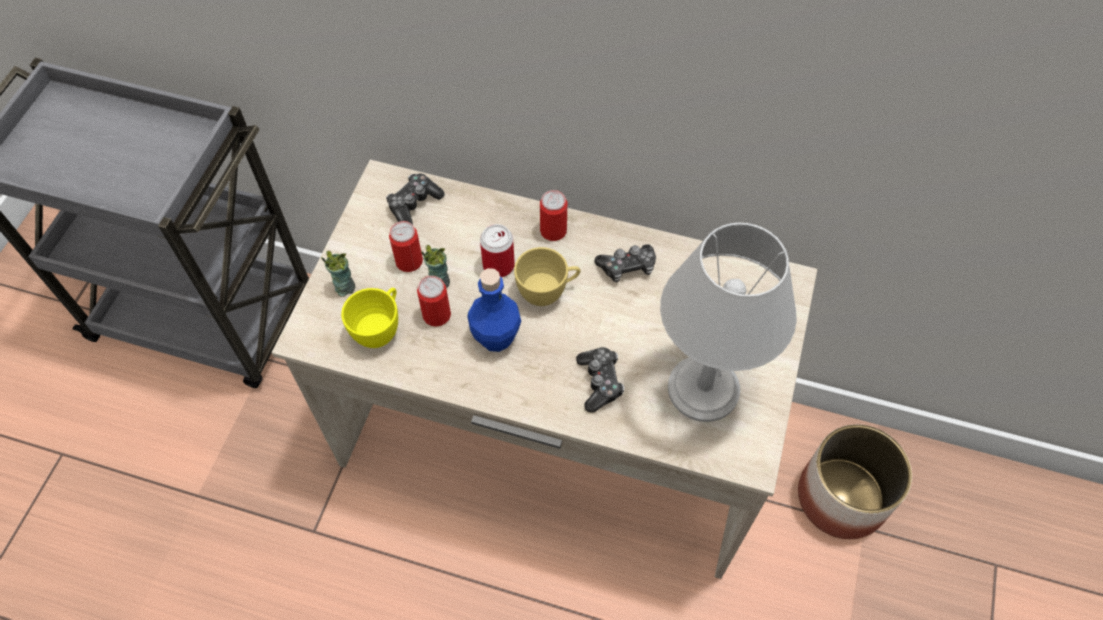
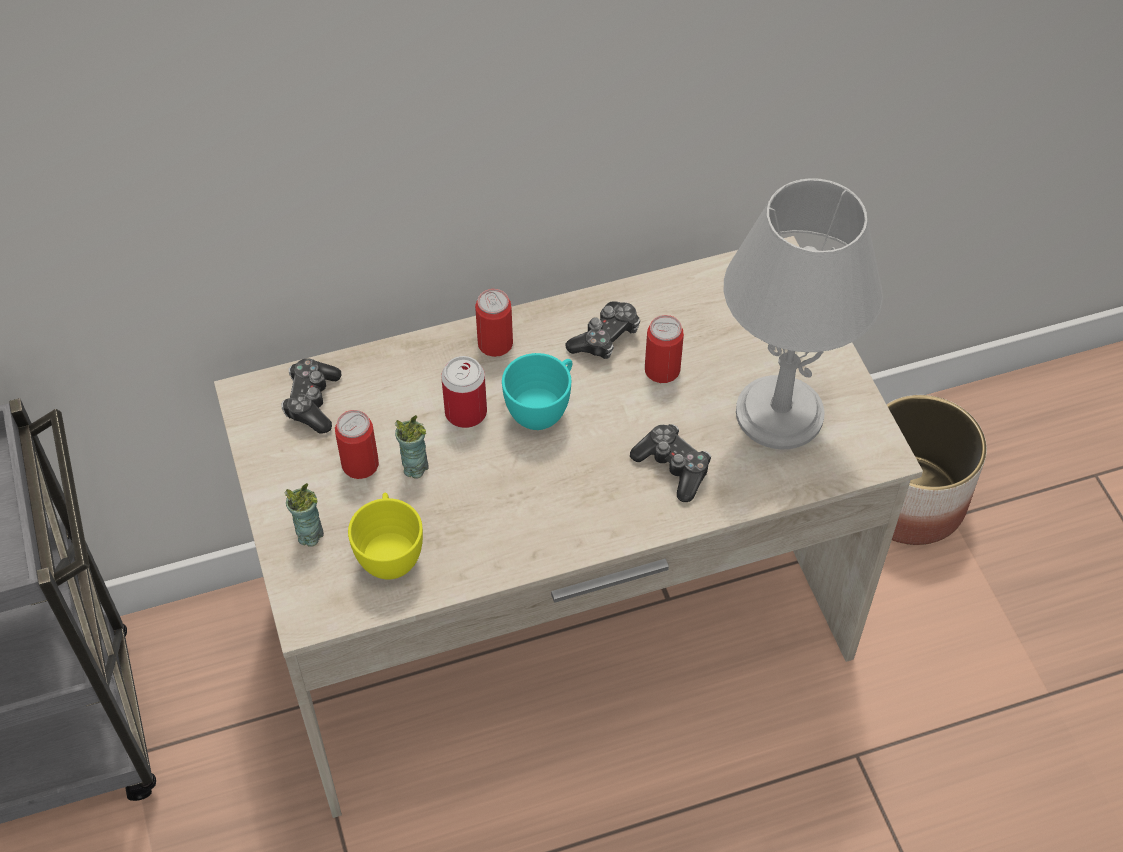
camera: 35 degrees left, 5 degrees down
(436, 315) = (441, 502): can -> can (662, 370)
(496, 338) = (527, 487): blue bottle -> none
(548, 292) = (543, 409): yellow cup -> turquoise cup

